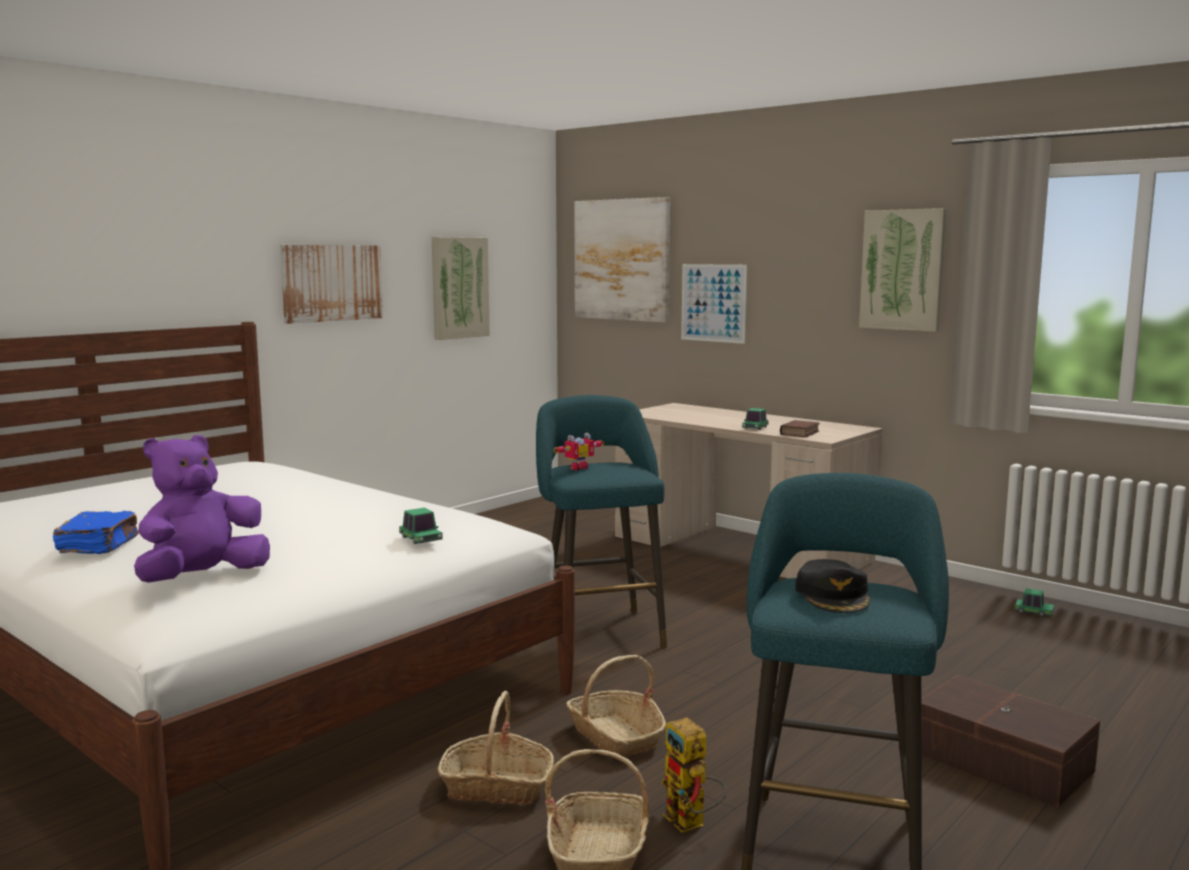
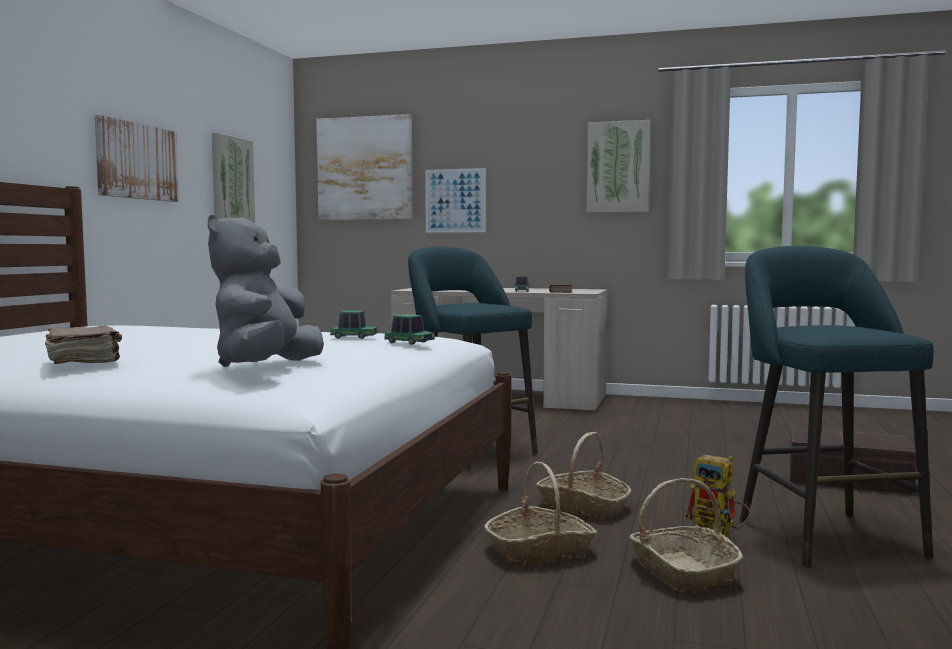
camera: 25 degrees left, 5 degrees down
(99, 546) = (85, 362): blue book -> brown book
(202, 578) = (265, 368): purple plush toy -> grey plush toy
(577, 467) = (453, 304): toy robot -> none
(833, 595) = (832, 327): black cap -> none
(1033, 612) = (744, 408): toy car -> toy car (354, 337)

